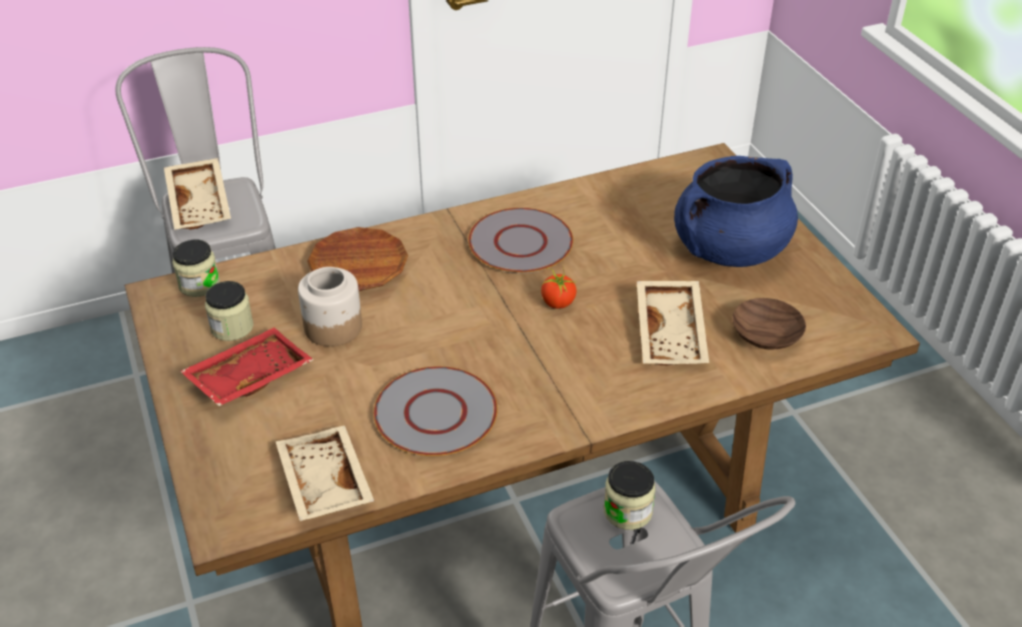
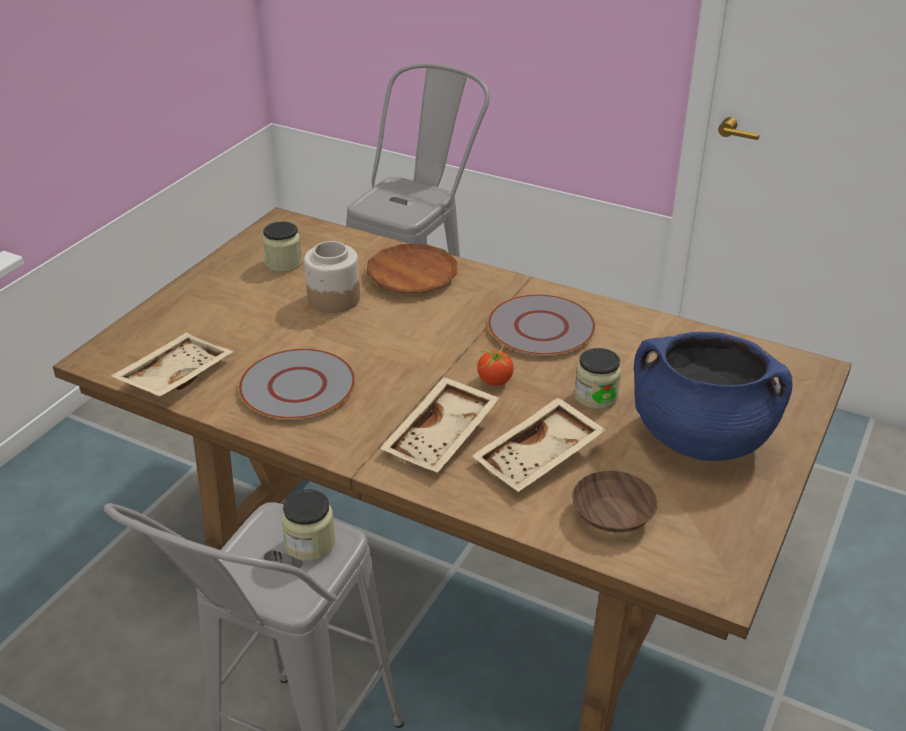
camera: 50 degrees right, 5 degrees down
(199, 284) = (309, 230): jar -> jar (596, 396)
(201, 204) = (400, 192): beige tray -> beige tray (443, 437)
(249, 376) = (244, 294): red tray -> none

